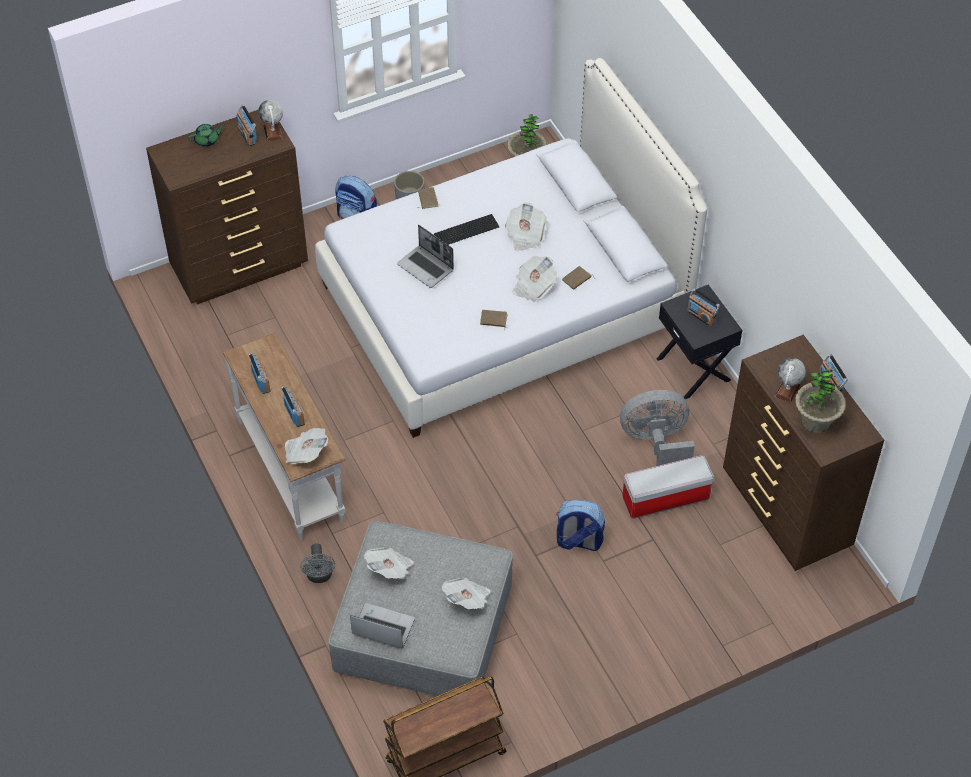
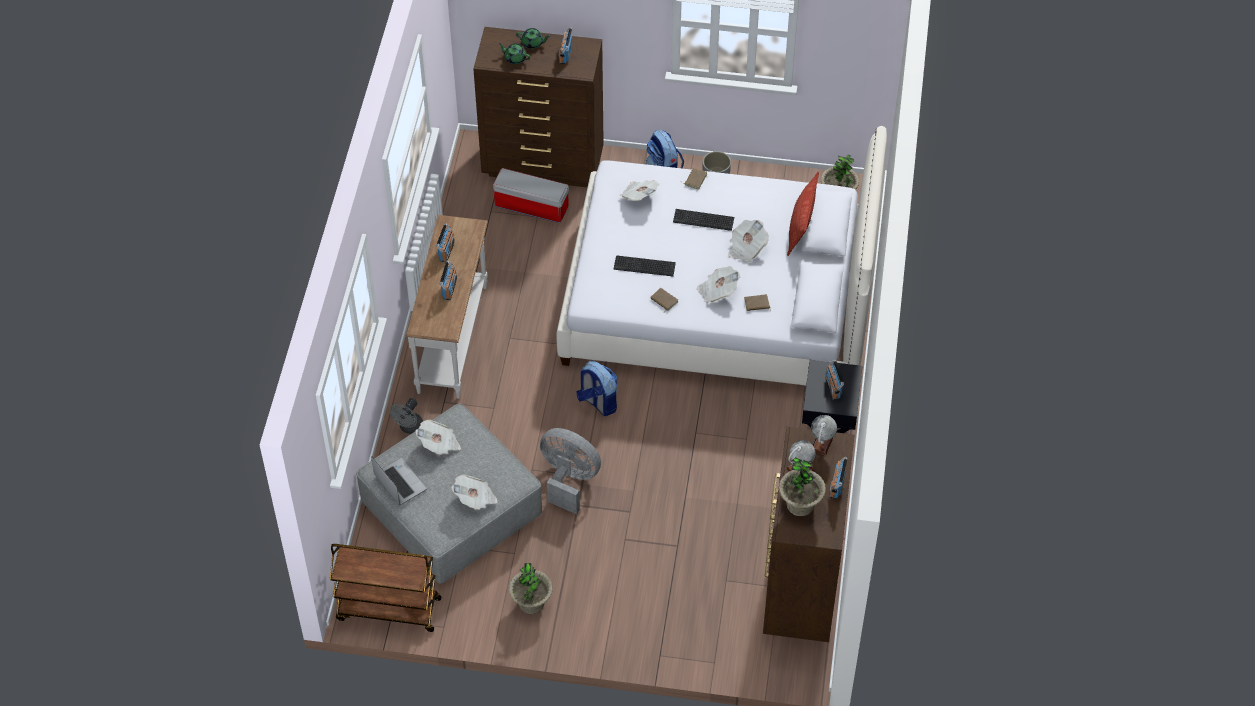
camera: 35 degrees right, 0 degrees up
(202, 162) = (515, 58): none -> green teapot
(273, 132) = (586, 61): globe -> globe (821, 444)
(305, 453) = (433, 321): newspaper -> newspaper (639, 196)
(426, 267) = (647, 232): laptop -> none
(450, 299) = (645, 267): none -> keyboard
(555, 193) = (800, 227): none -> pillow
(571, 669) = (531, 603): none -> potted plant
(578, 541) = (619, 513): backpack -> backpack (598, 402)
(656, 442) = (745, 474): grey fan -> grey fan (569, 480)
(665, 499) = (714, 521): storage box -> storage box (530, 207)

